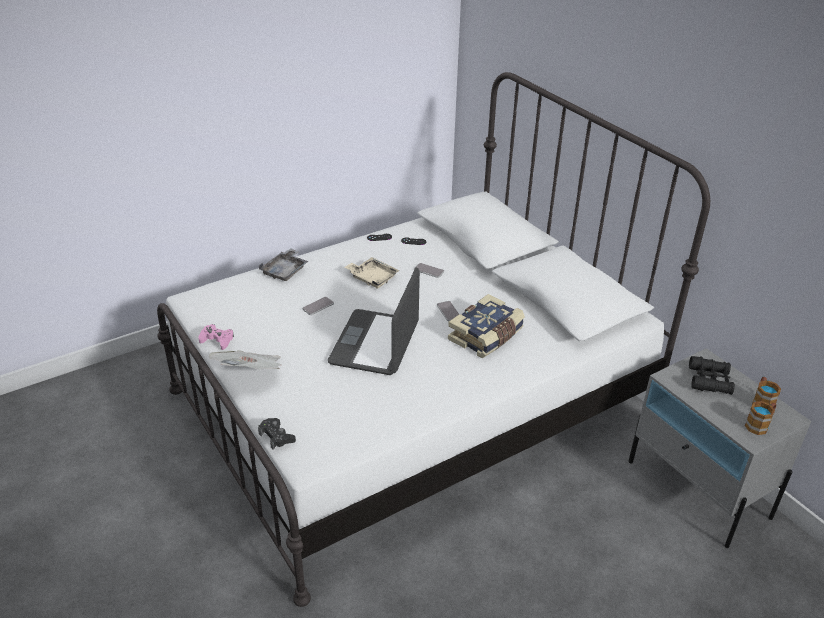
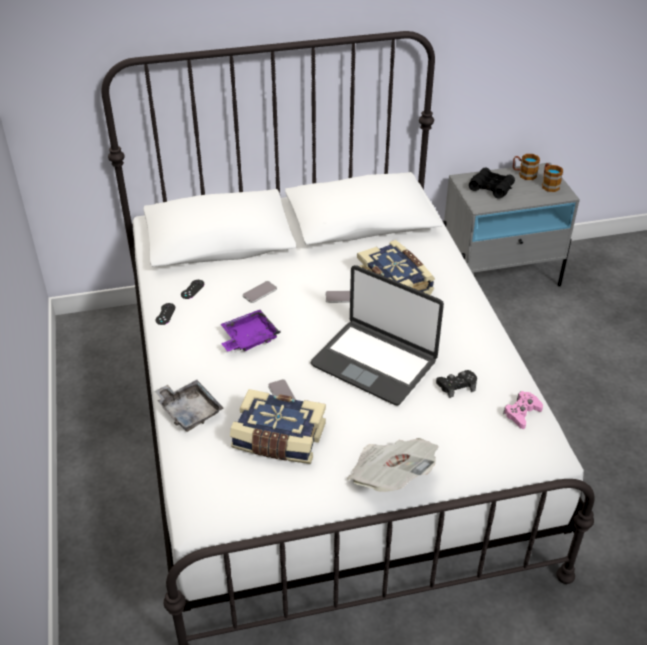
camera: 70 degrees left, 5 degrees up
(217, 340) = (312, 500): pink game controller -> pink game controller (522, 413)
(272, 314) = (278, 439): none -> book
(276, 437) = (509, 470): black game controller -> black game controller (456, 386)
(372, 278) = (248, 338): beige tray -> purple tray

